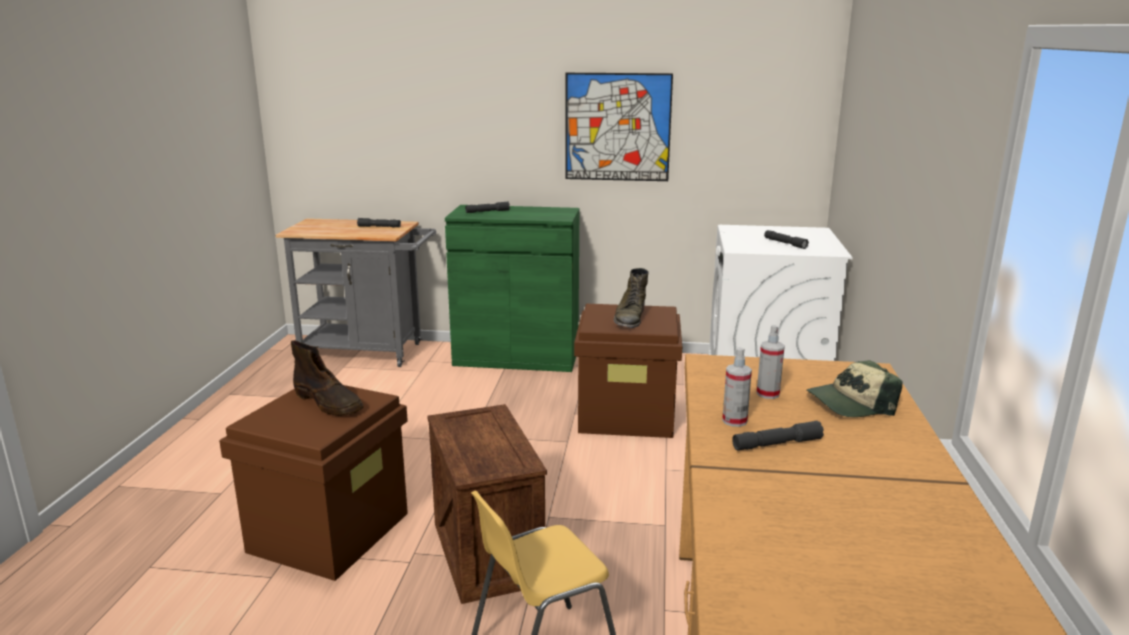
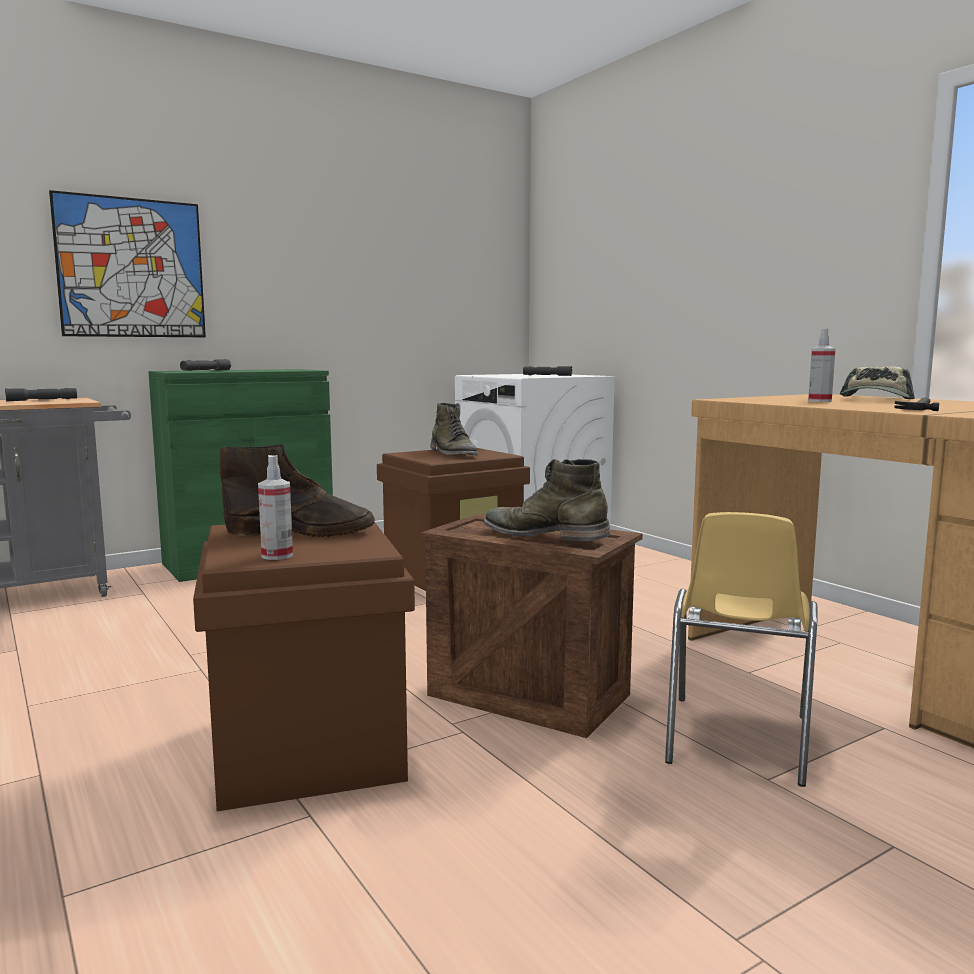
camera: 40 degrees left, 10 degrees down
(485, 446) = (544, 534): none -> green boot
(617, 127) = (336, 276): picture -> picture (131, 268)
(734, 421) = (856, 406): spray bottle -> spray bottle (277, 555)
(777, 444) = (919, 407): grey flashlight -> hammer

